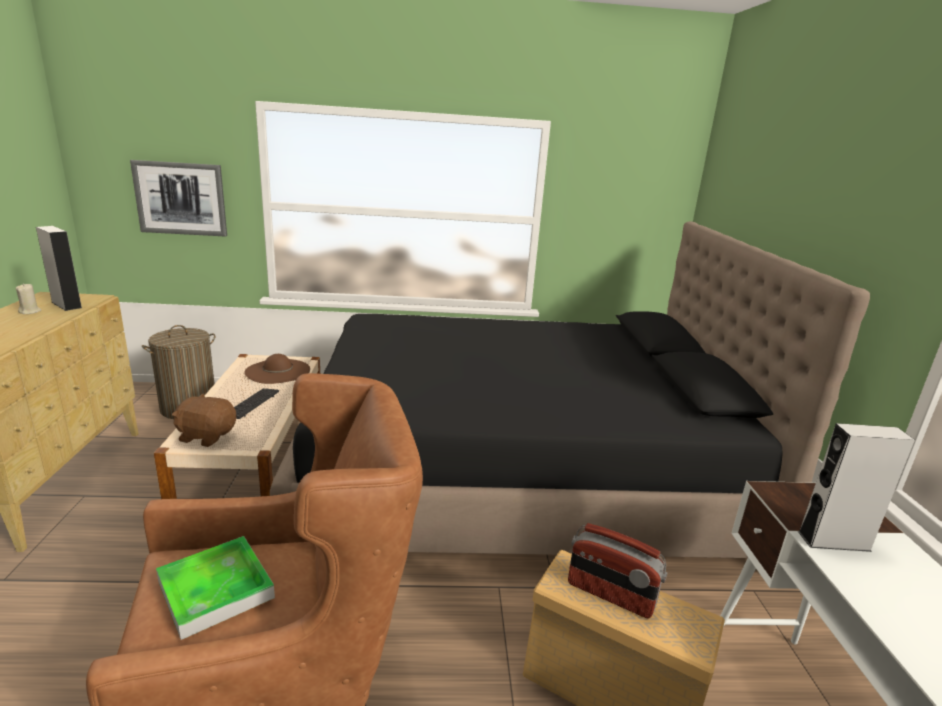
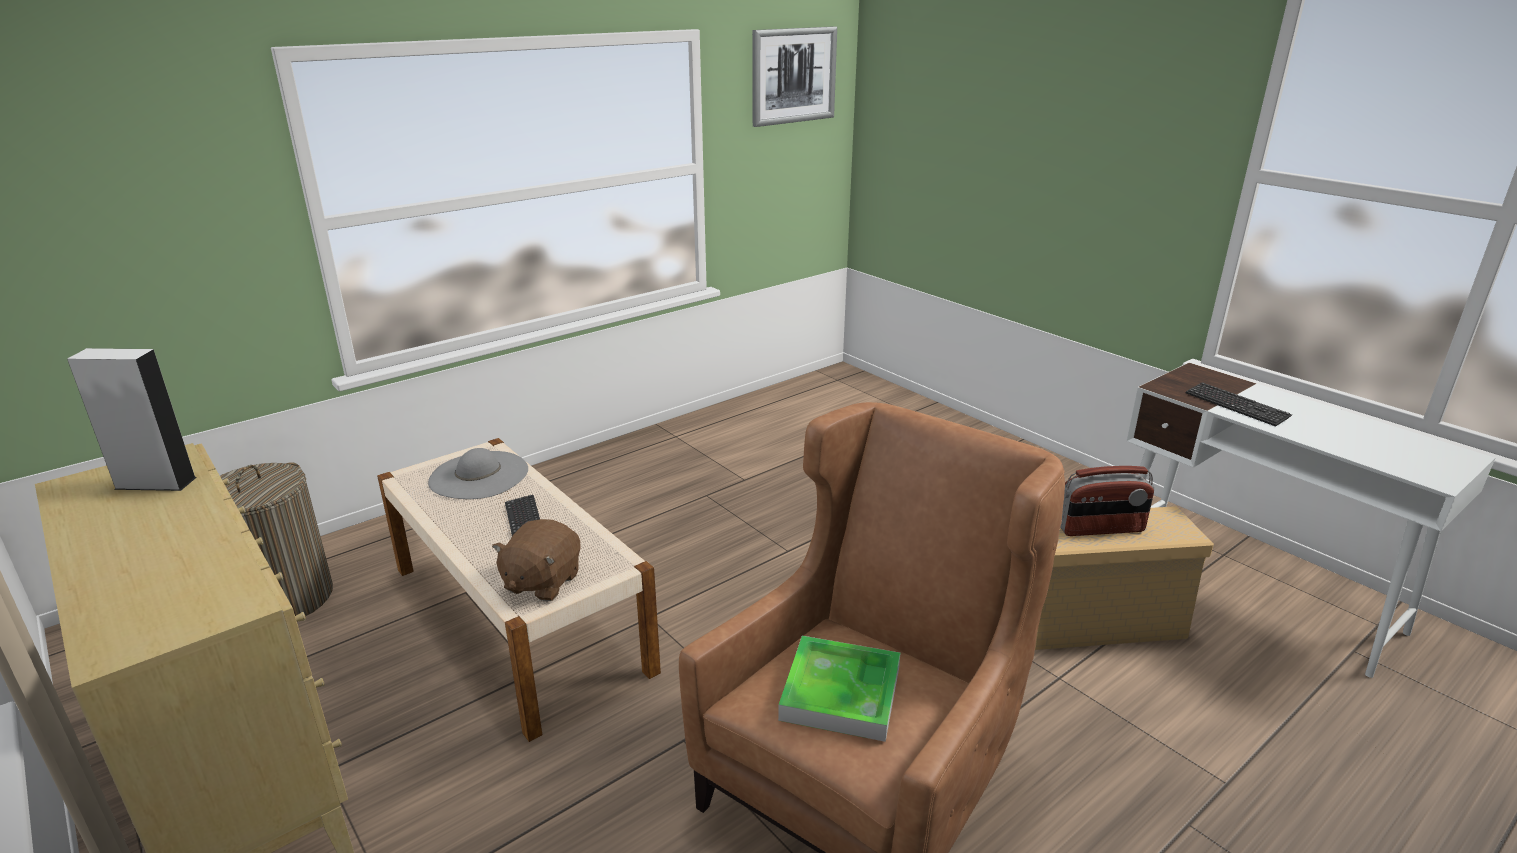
camera: 35 degrees left, 5 degrees up
(30, 312) = (122, 514): beige candle -> none
(180, 198) = (153, 245): picture -> picture (793, 75)
(206, 436) = (541, 582): brown plush toy -> brown plush toy turned 45 degrees counterclockwise
(277, 371) = (479, 475): brown hat -> grey hat
(516, 474) = (813, 490): black bed -> none
(834, 541) = (1236, 406): grey speaker -> keyboard

